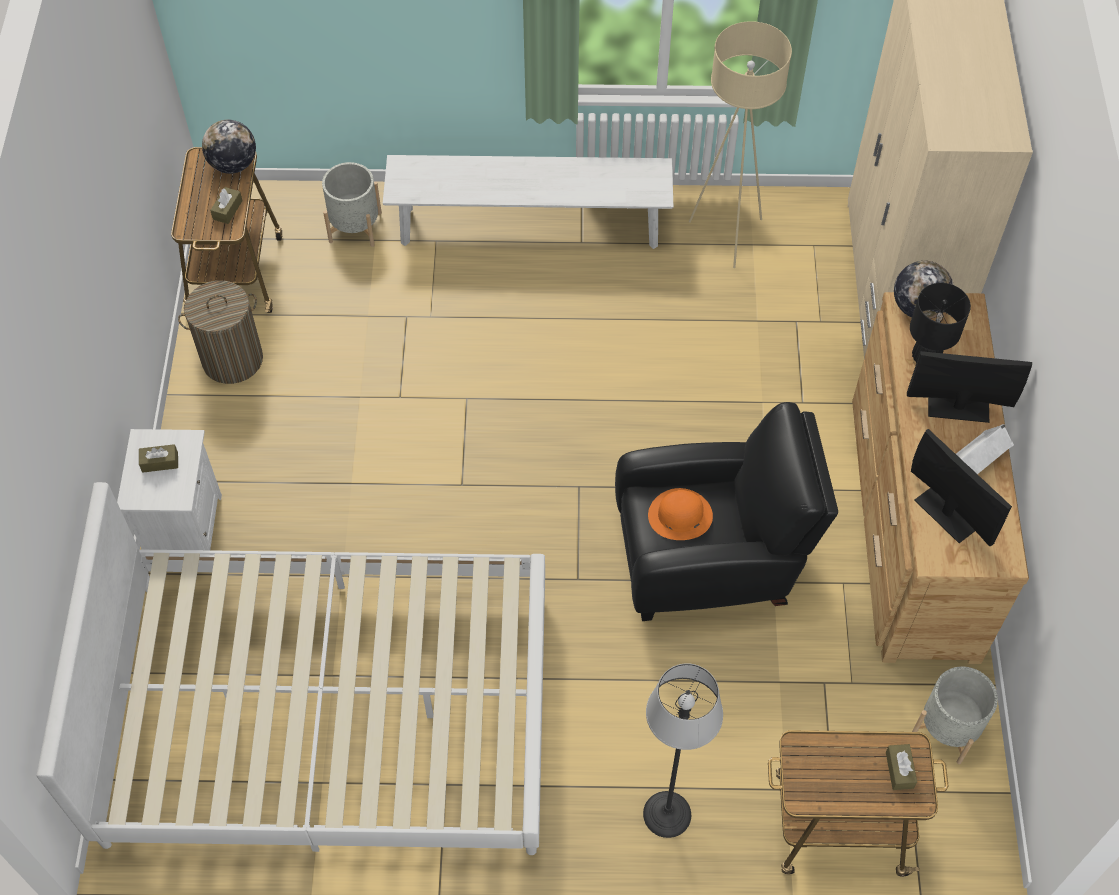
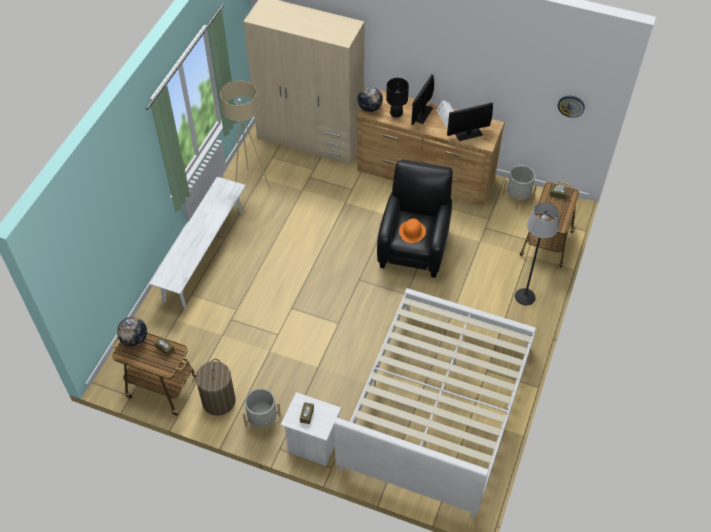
camera: 70 degrees left, 5 degrees down
(355, 227) = (162, 326): grey planter -> grey planter (263, 421)
(1091, 678) = (571, 106): none -> wall clock

